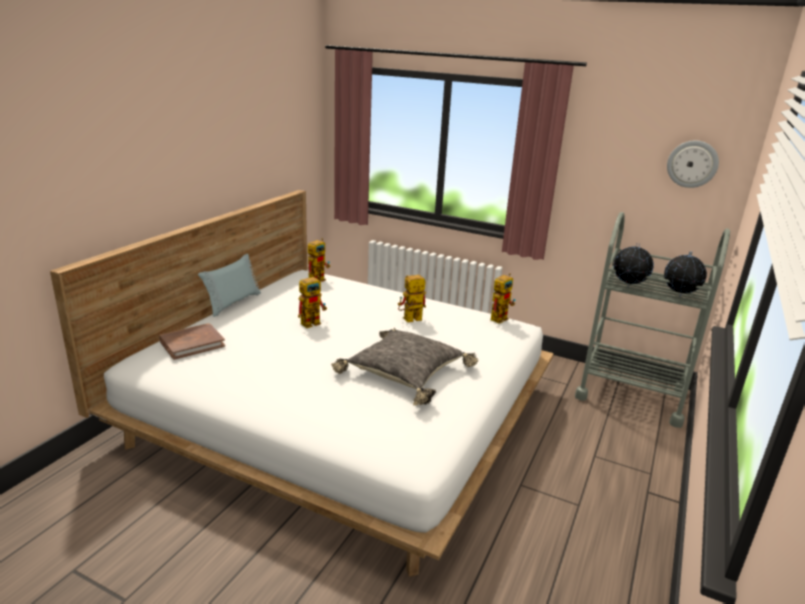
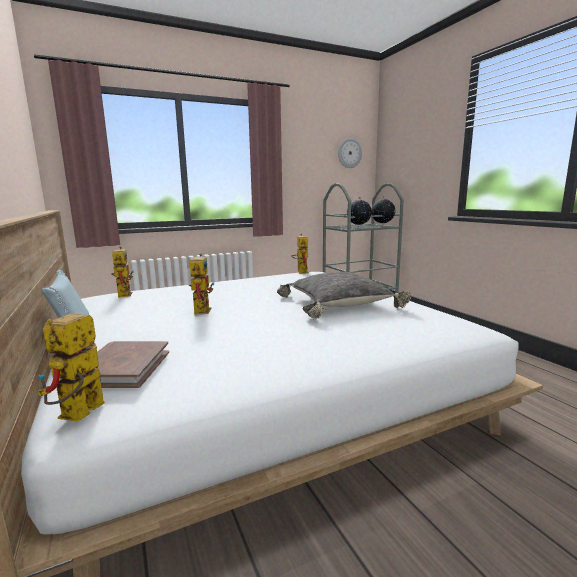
camera: 50 degrees left, 10 degrees down
(409, 320) = (263, 286): toy robot -> toy robot (78, 416)

